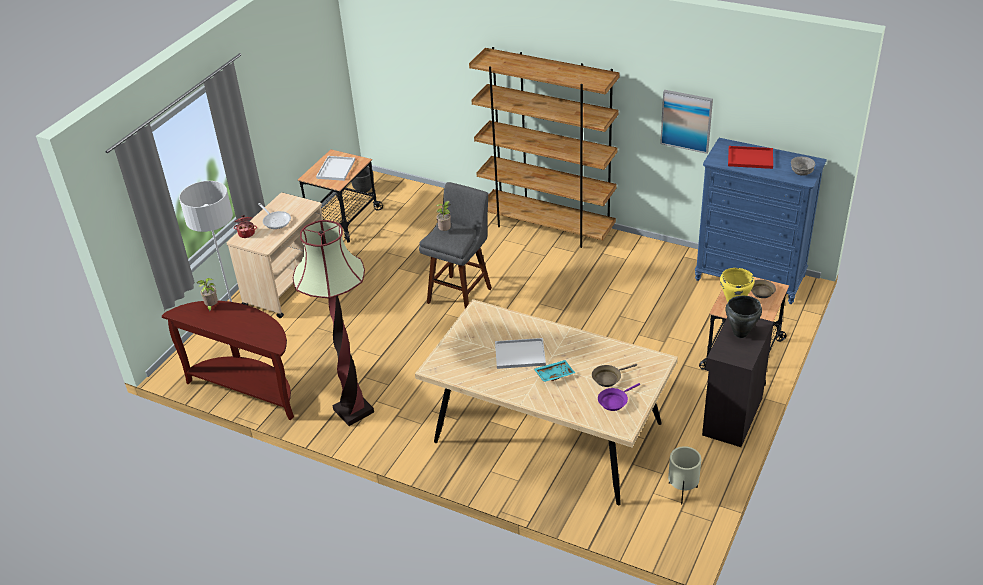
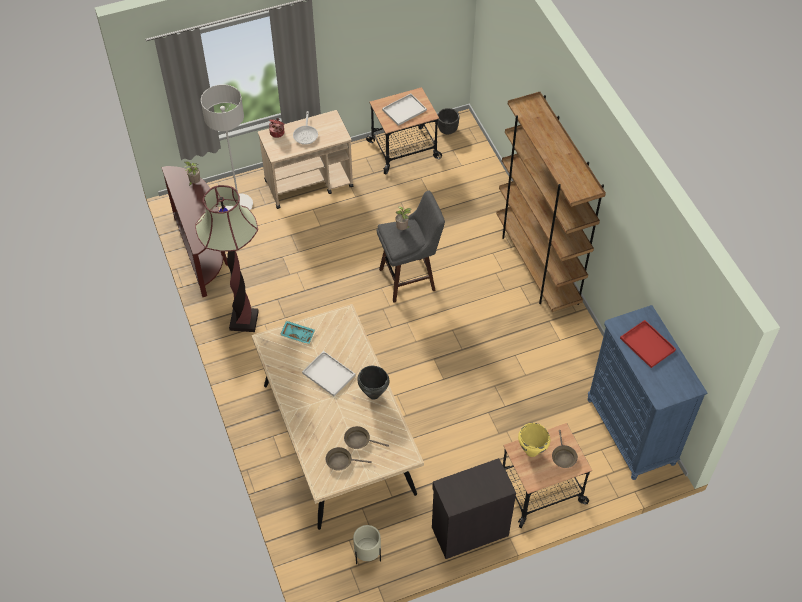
camera: 40 degrees right, 15 degrees up
(554, 374) = (330, 408): turquoise tray -> turquoise tray (298, 334)
(614, 401) = (341, 461): purple frying pan -> brown frying pan
(686, 120) = (638, 271): picture -> none
(740, 333) = (480, 482): black cooking pot -> black cooking pot (373, 394)
(802, 172) = (668, 389): grey bowl -> none

